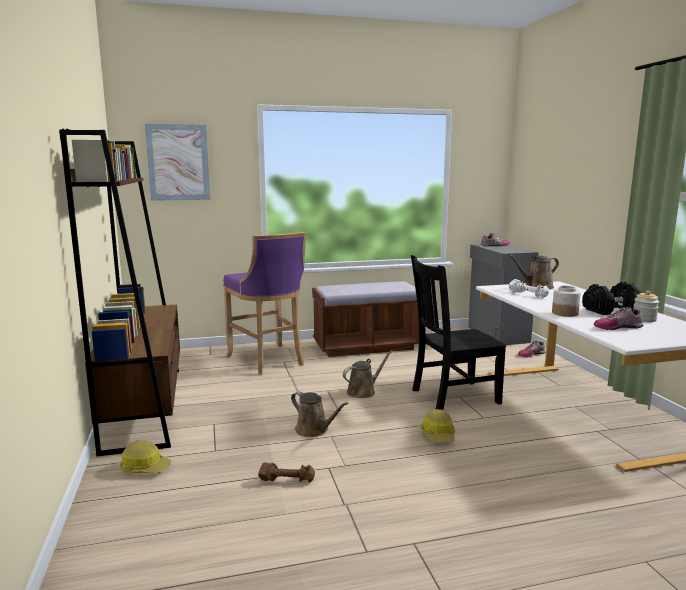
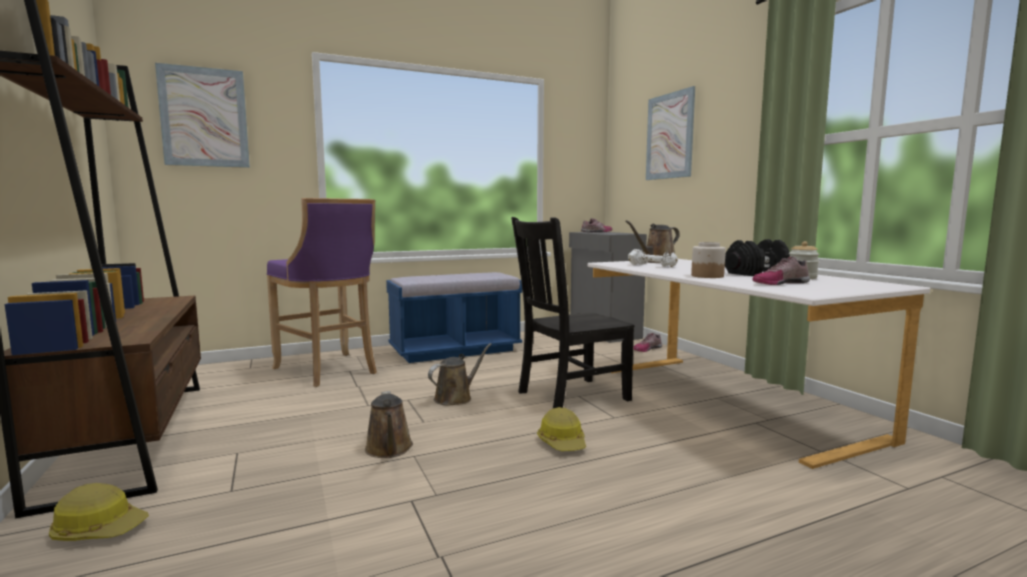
camera: 10 degrees left, 5 degrees down
(287, 480) = (344, 526): brown dumbbell -> none
(314, 430) = (389, 449): brown watering can -> brown watering can turned 45 degrees clockwise
(366, 346) = (455, 350): brown bench -> blue bench
(562, 168) = (669, 136): none -> picture

